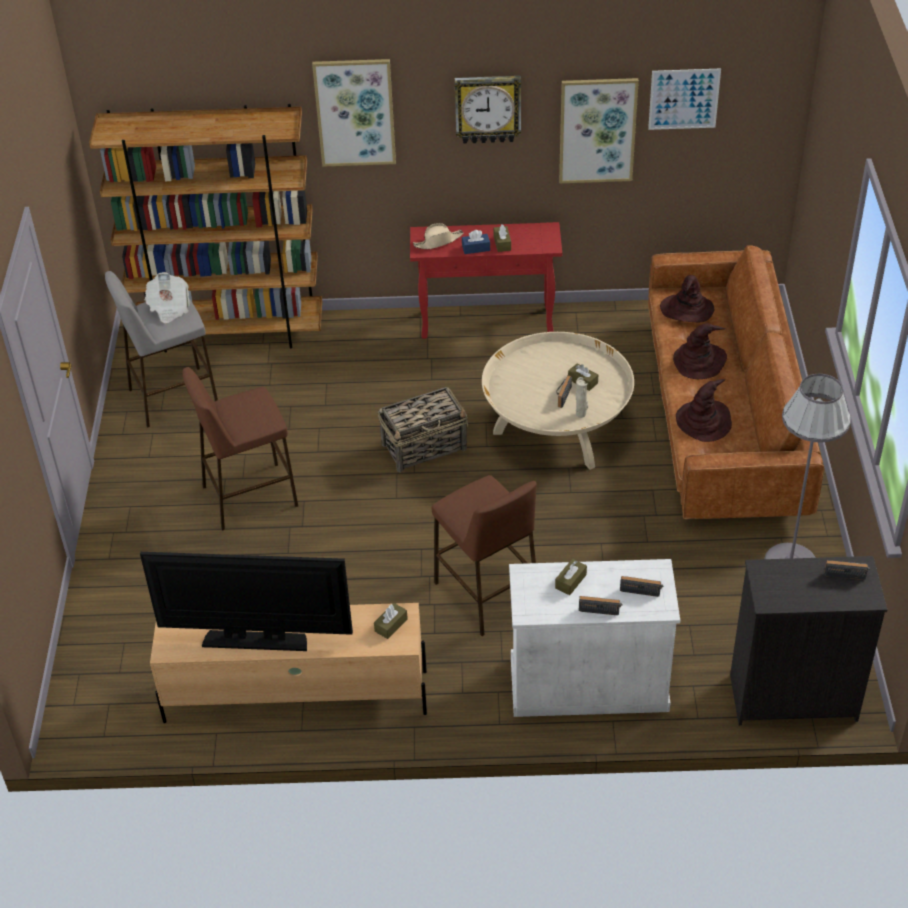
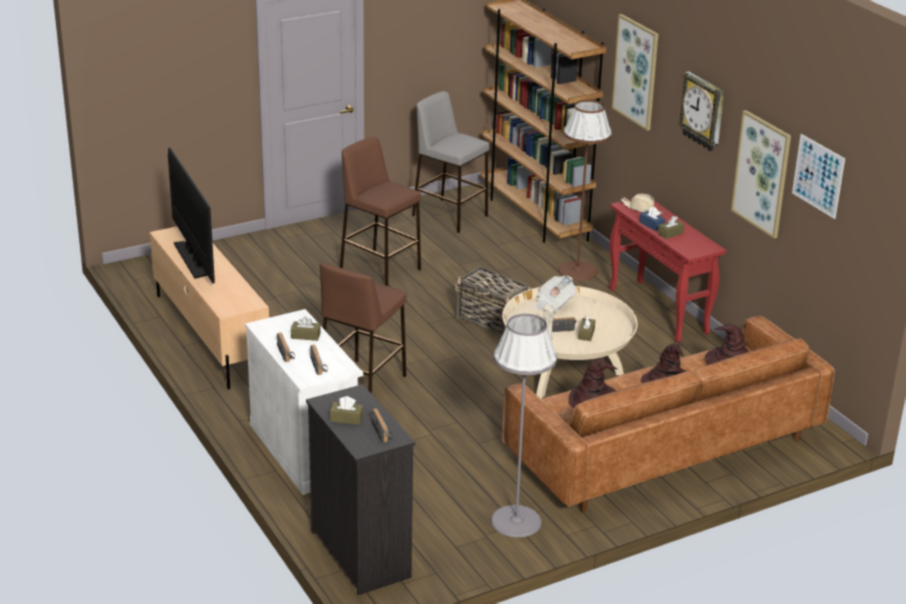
camera: 60 degrees right, 15 degrees down
(169, 308) = (463, 140): newspaper -> newspaper (553, 304)
(368, 346) = (577, 270): none -> brown floor lamp
(391, 625) = (239, 302): brown tissue box -> brown tissue box (346, 418)

